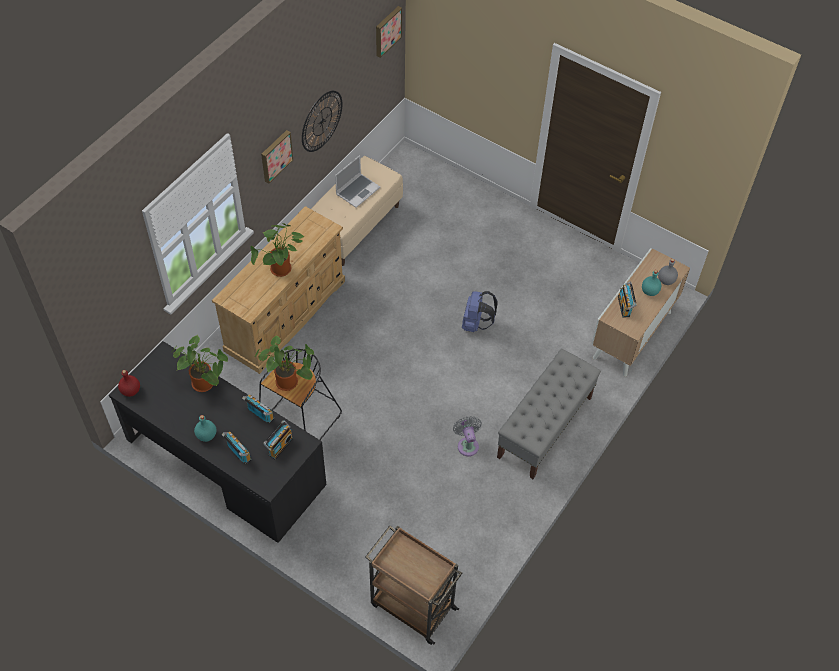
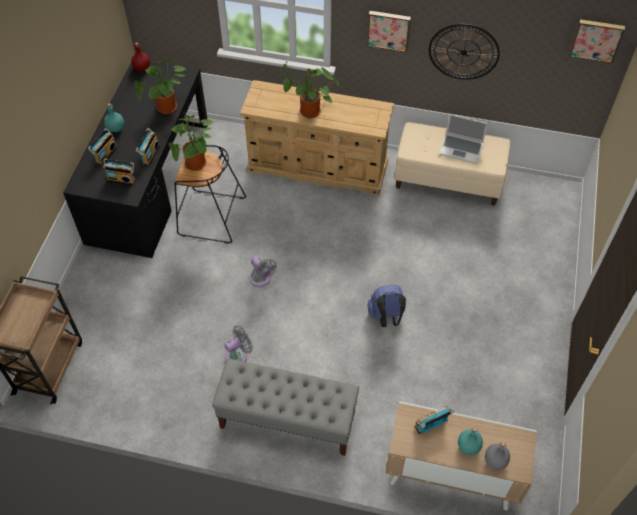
camera: 70 degrees right, 0 degrees up
(395, 402) = (261, 280): none -> grey fan

